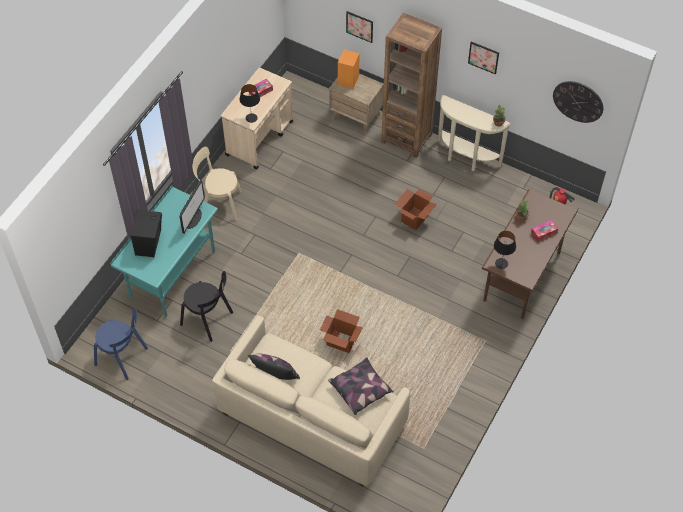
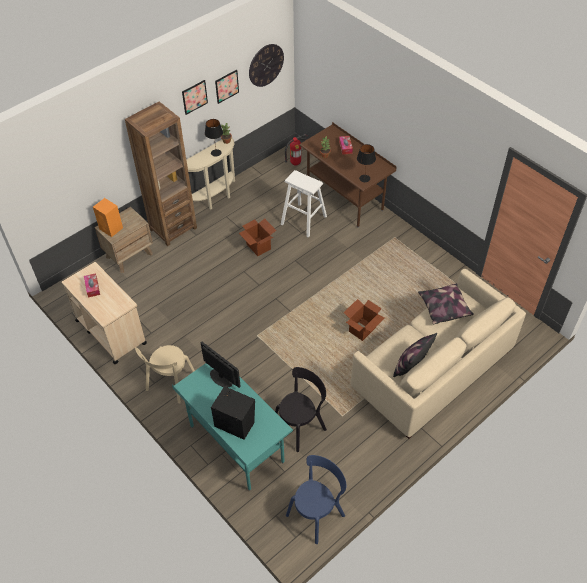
camera: 70 degrees left, 5 degrees down
(251, 118) = (120, 302): black table lamp -> black table lamp (216, 152)
(359, 26) = (91, 174): picture -> picture (226, 86)
(471, 247) = (303, 220): none -> white stool

